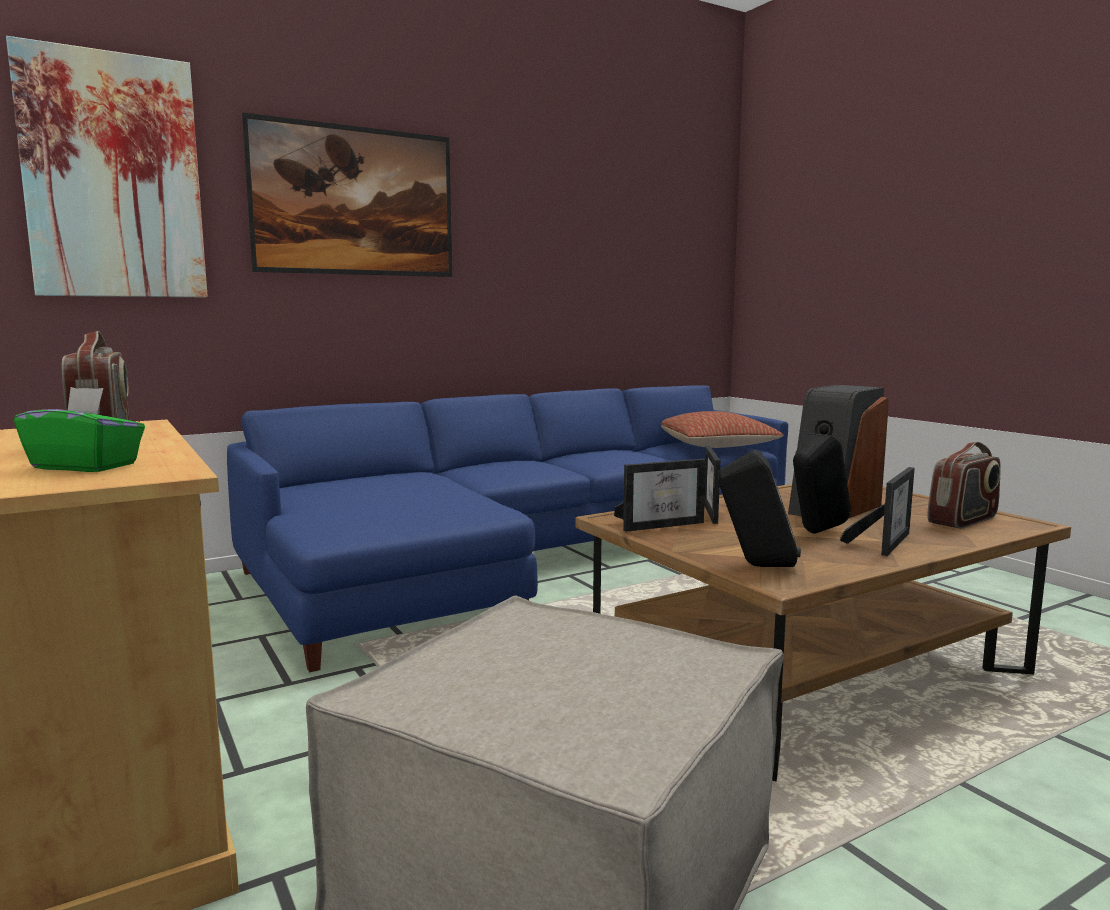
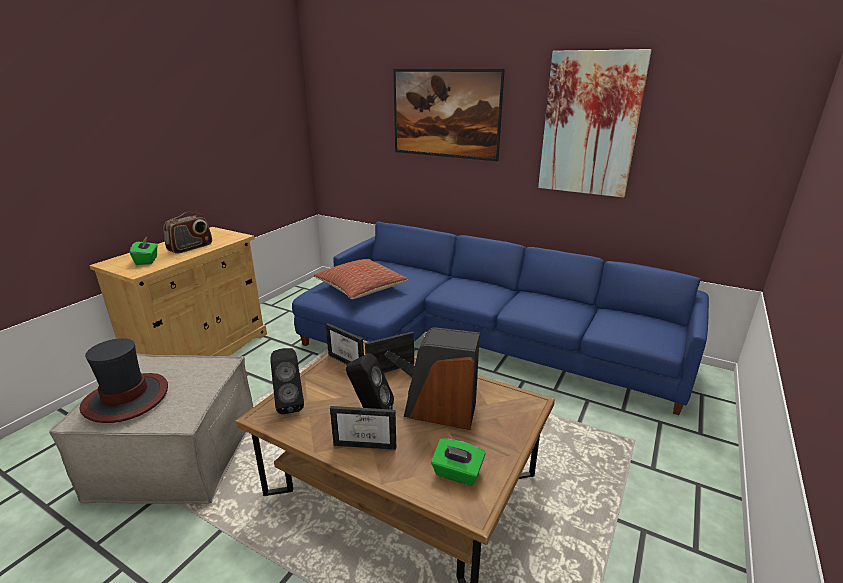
camera: 60 degrees right, 15 degrees up
(114, 177) = (347, 106): picture -> picture (589, 125)
(584, 700) = (126, 398): none -> hat
(716, 446) = (640, 330): pillow -> pillow (361, 288)
(963, 520) = (457, 473): radio -> green tissue box

